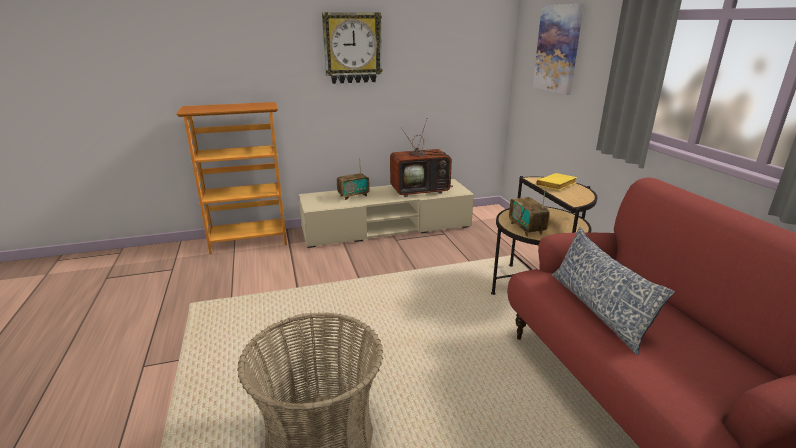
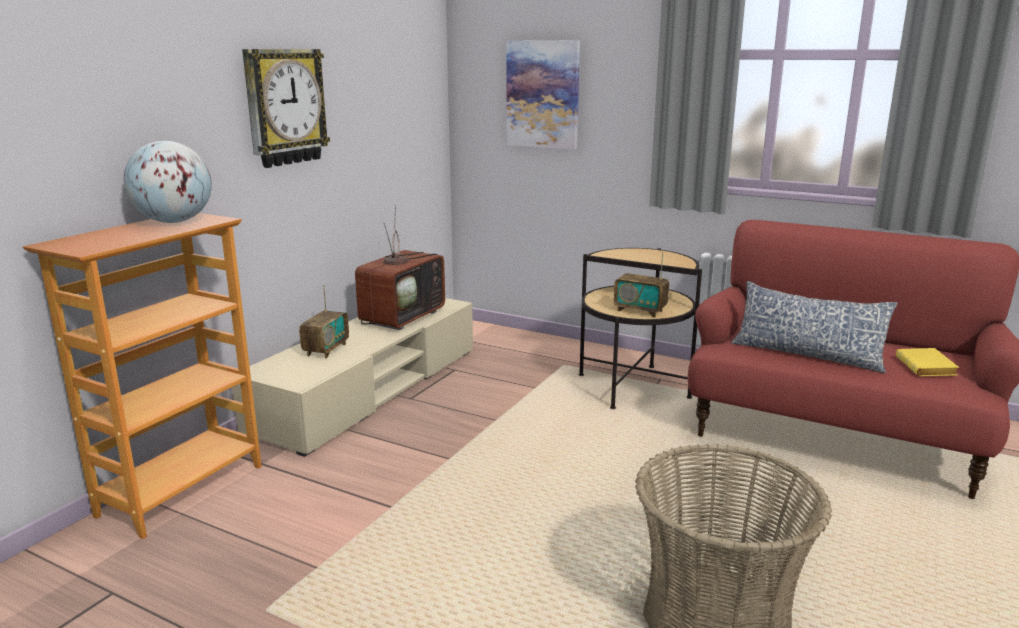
camera: 45 degrees left, 5 degrees down
(252, 105) = (174, 222): none -> globe
(556, 185) = (635, 254): yellow book -> yellow book (927, 368)

